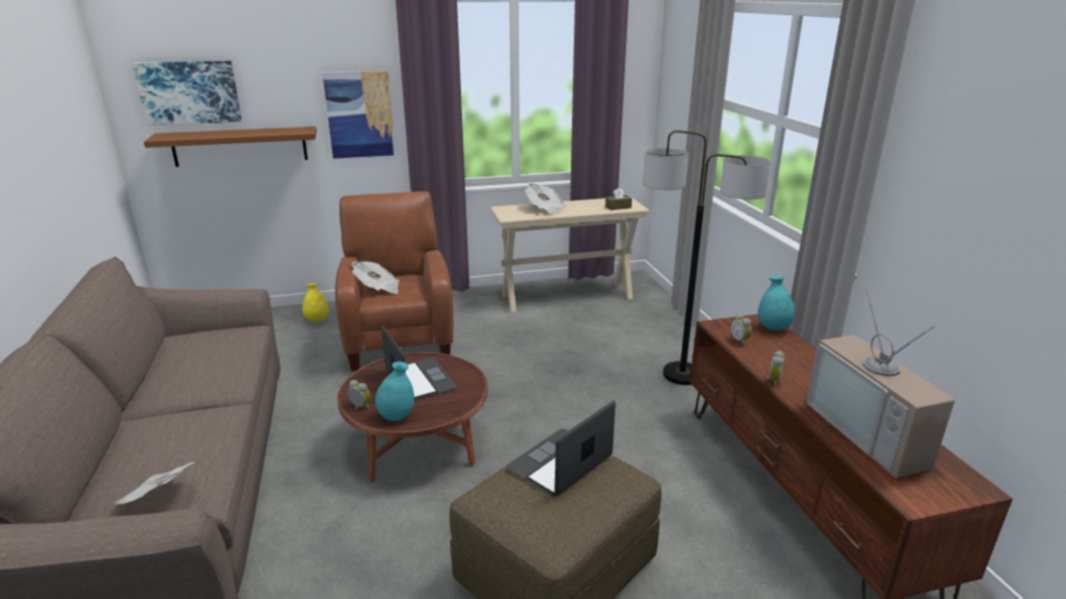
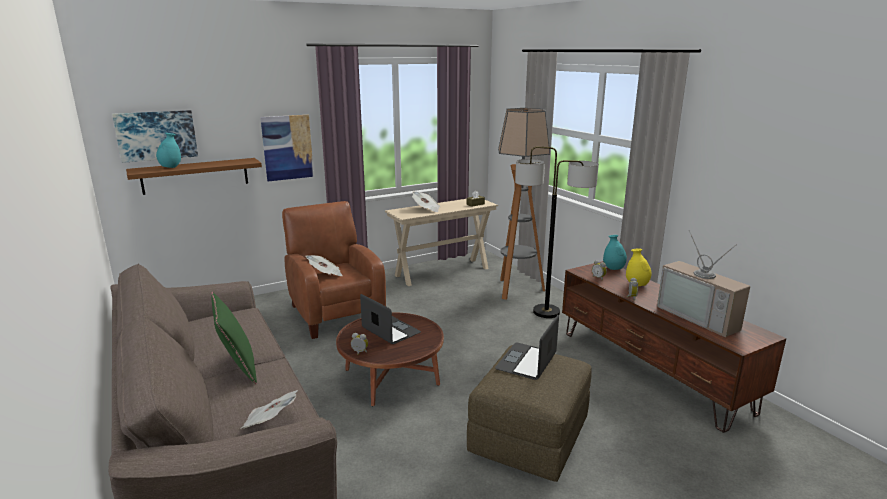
camera: 15 degrees left, 5 degrees down
(181, 412) = (238, 369): none -> green pillow
(317, 320) = (261, 308): yellow vase -> yellow vase (637, 285)
(396, 416) = (390, 354): turquoise vase -> turquoise vase (170, 167)
(656, 334) = (516, 289): none -> floor lamp

